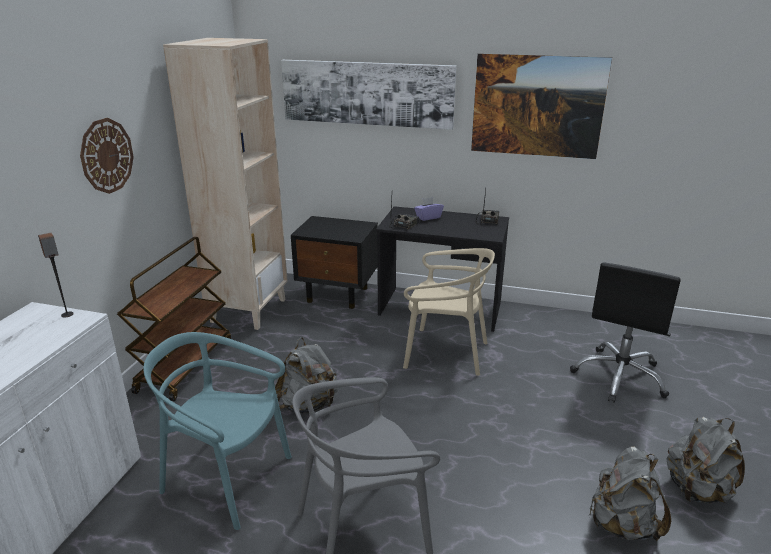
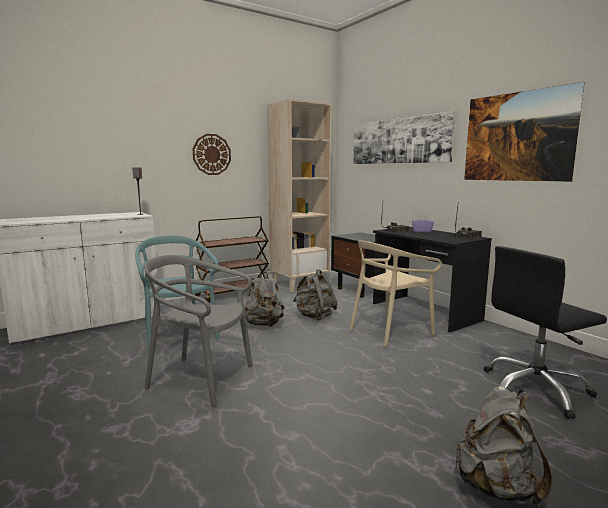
camera: 40 degrees right, 15 degrees down
(445, 353) = (390, 331): beige chair -> beige chair turned 90 degrees clockwise
(622, 524) = (373, 465): grey backpack -> grey backpack (314, 317)

